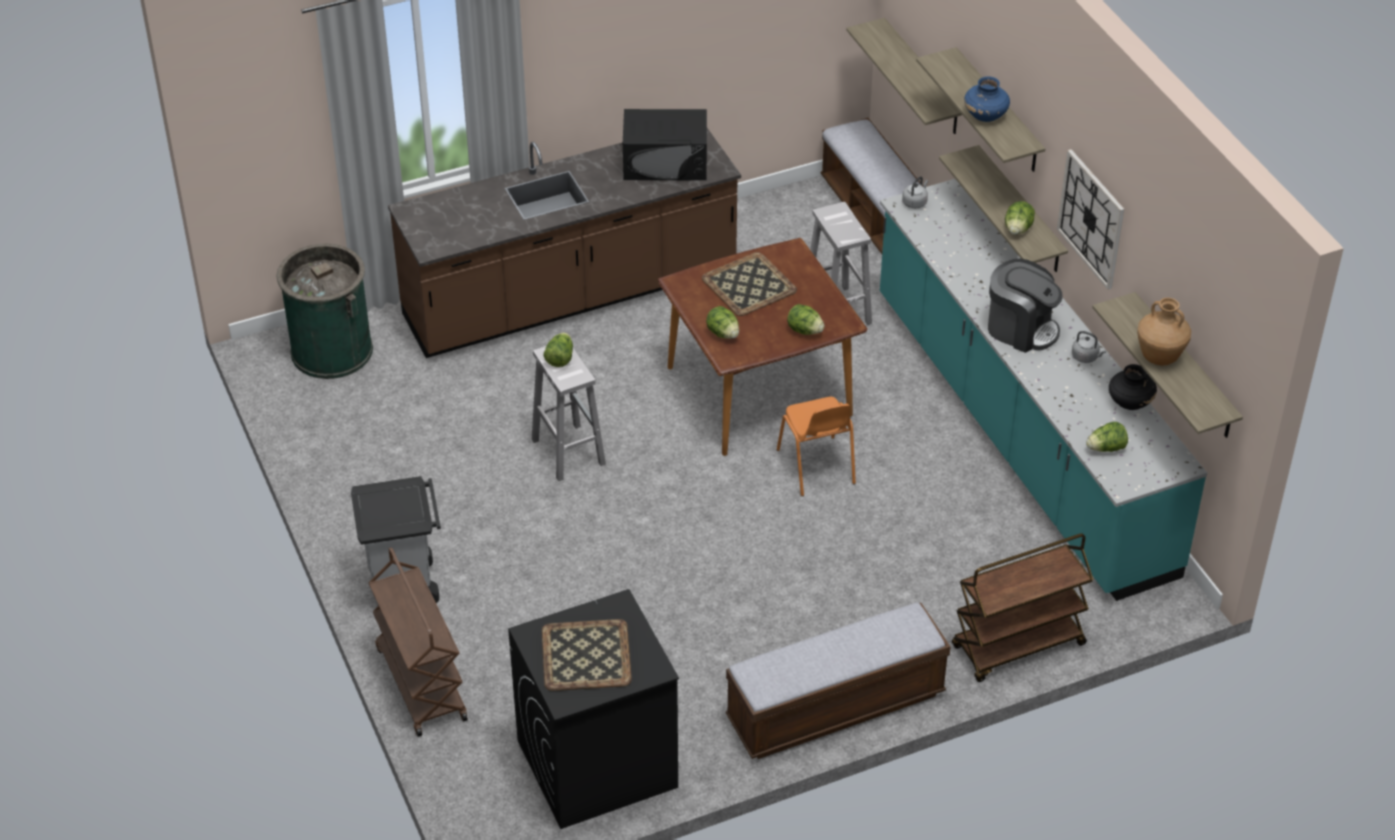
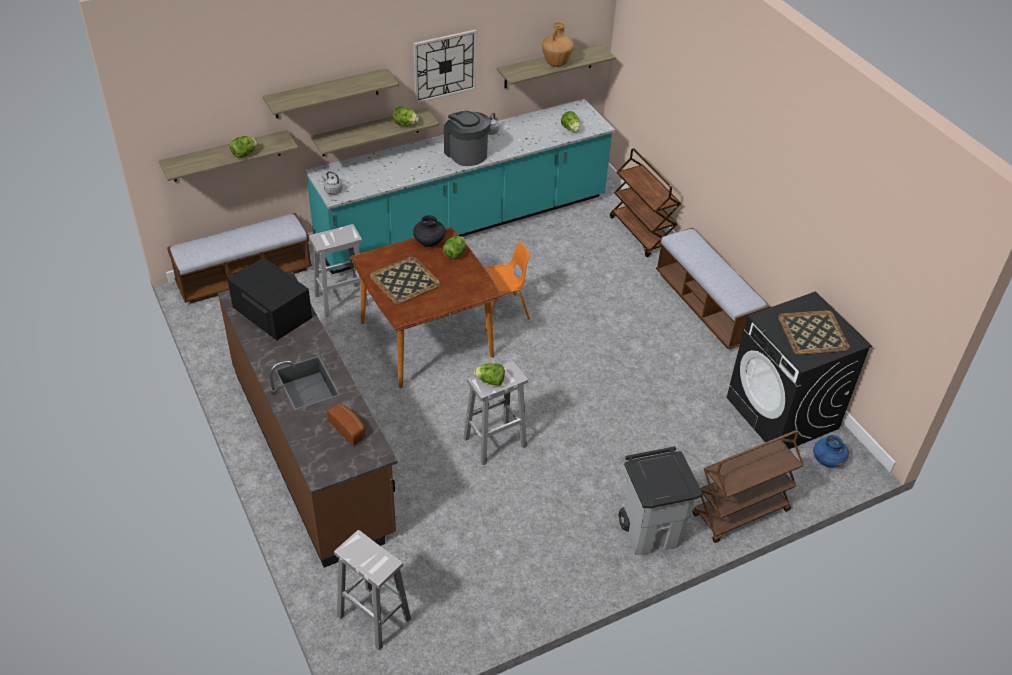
camera: 95 degrees left, 0 degrees up
(332, 350) = (373, 617): green trash can -> white stool
(471, 227) = (349, 429): none -> bread
(665, 163) = (272, 312): black microwave -> black microwave turned 45 degrees counterclockwise
(723, 333) = (459, 293): lettuce -> lettuce (244, 154)
(985, 116) = (348, 88): blue vase -> blue vase (827, 461)
(1021, 329) = (466, 153): coffee machine -> coffee machine turned 60 degrees counterclockwise
(1129, 402) = (530, 119): black vase -> black vase (429, 242)

